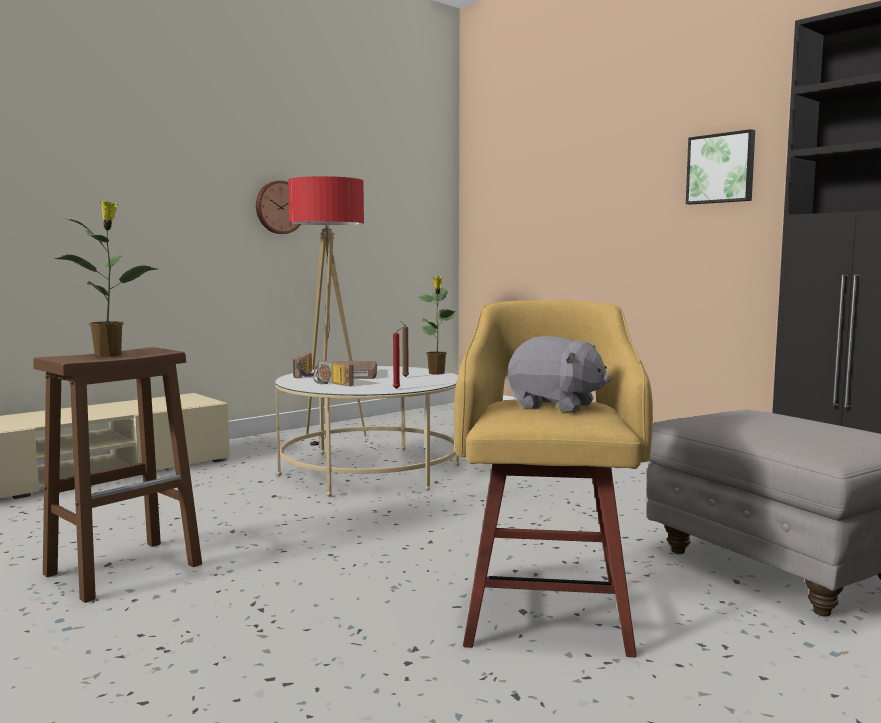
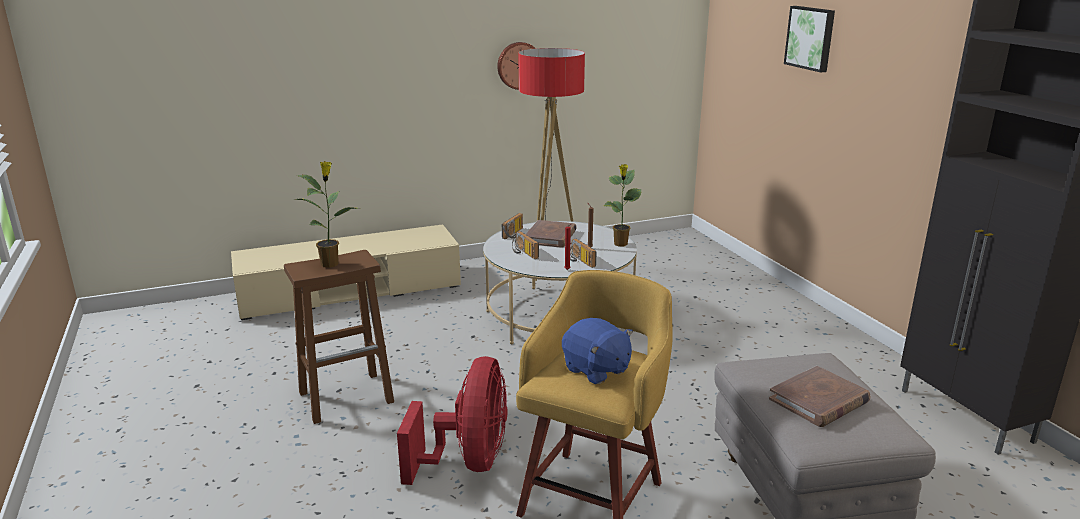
camera: 20 degrees right, 15 degrees up
(353, 605) = (469, 462): none -> red fan
(403, 383) = (579, 261): none -> radio
(555, 406) = (596, 370): grey plush toy -> blue plush toy
(721, 168) = (922, 75): picture -> picture (811, 38)
(795, 429) = (819, 401): none -> brown book

